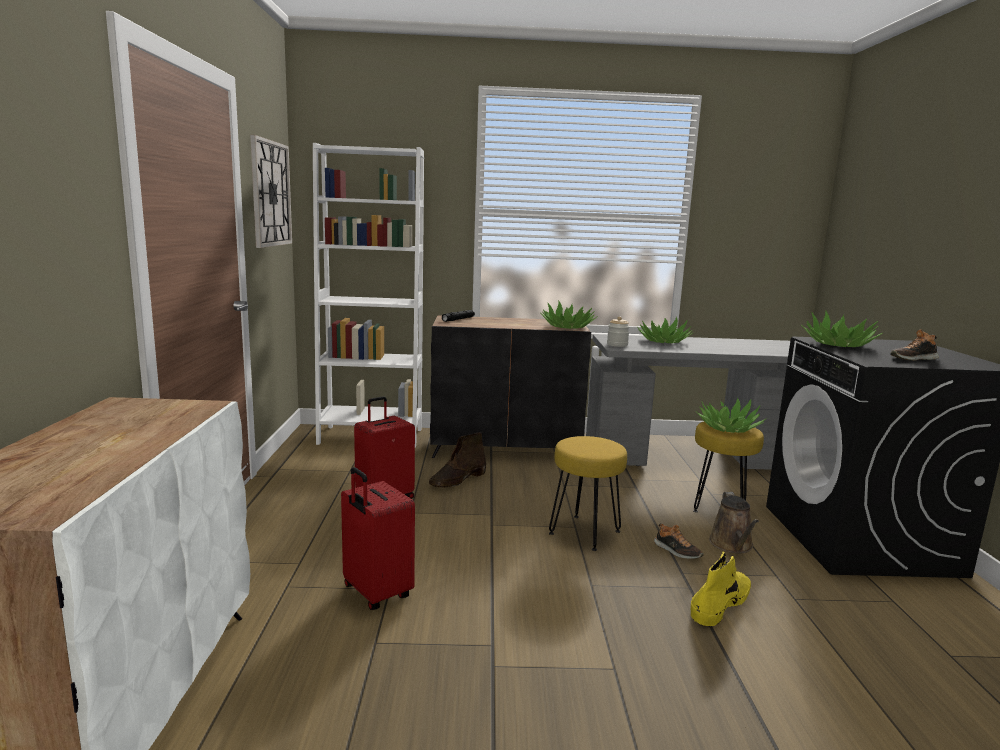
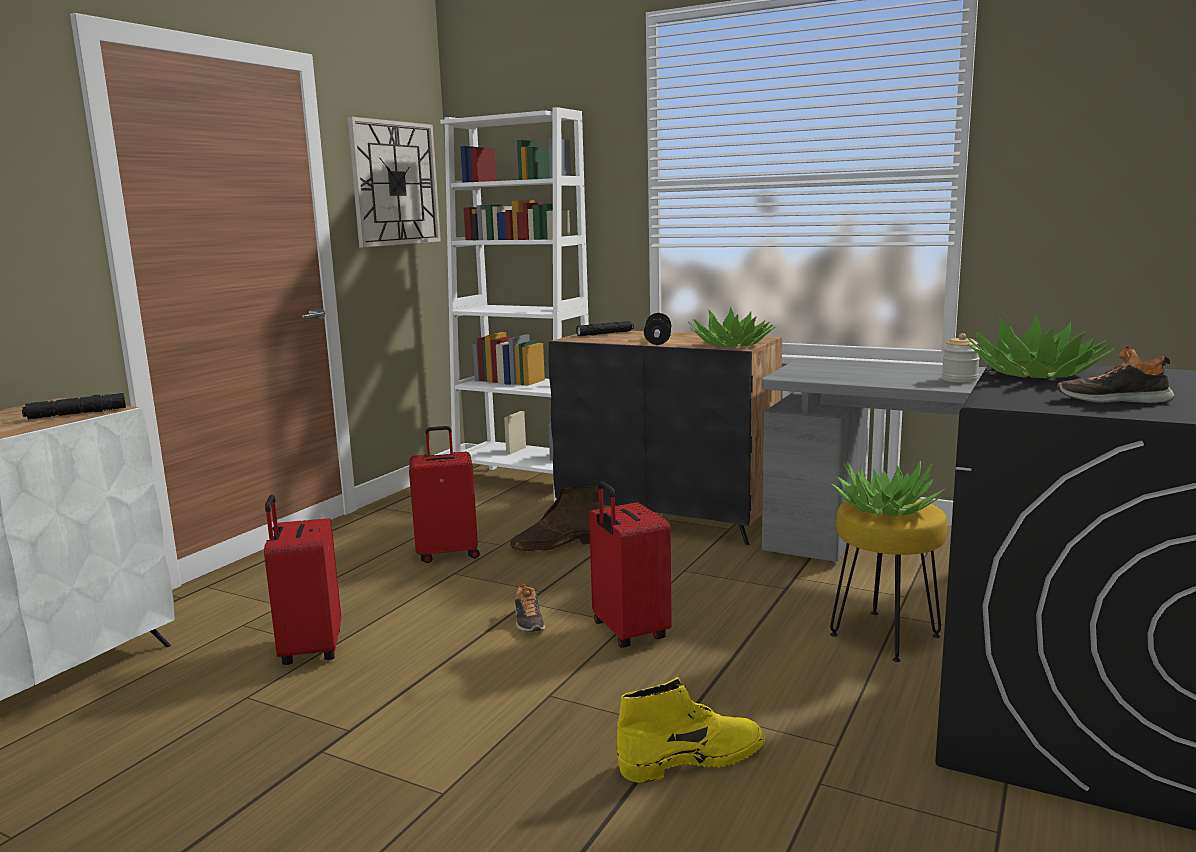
camera: 30 degrees right, 0 degrees up
(186, 412) = (76, 414): none -> black flashlight
(512, 325) = (658, 341): none -> dumbbell
(583, 532) = (628, 632): yellow stool -> red suitcase
(617, 345) = (796, 372): jar -> jar (959, 379)
(663, 341) = (888, 370): potted plant -> none
(676, 551) = (725, 680): shoe -> shoe (528, 622)
(732, 545) = (825, 690): brown watering can -> none

